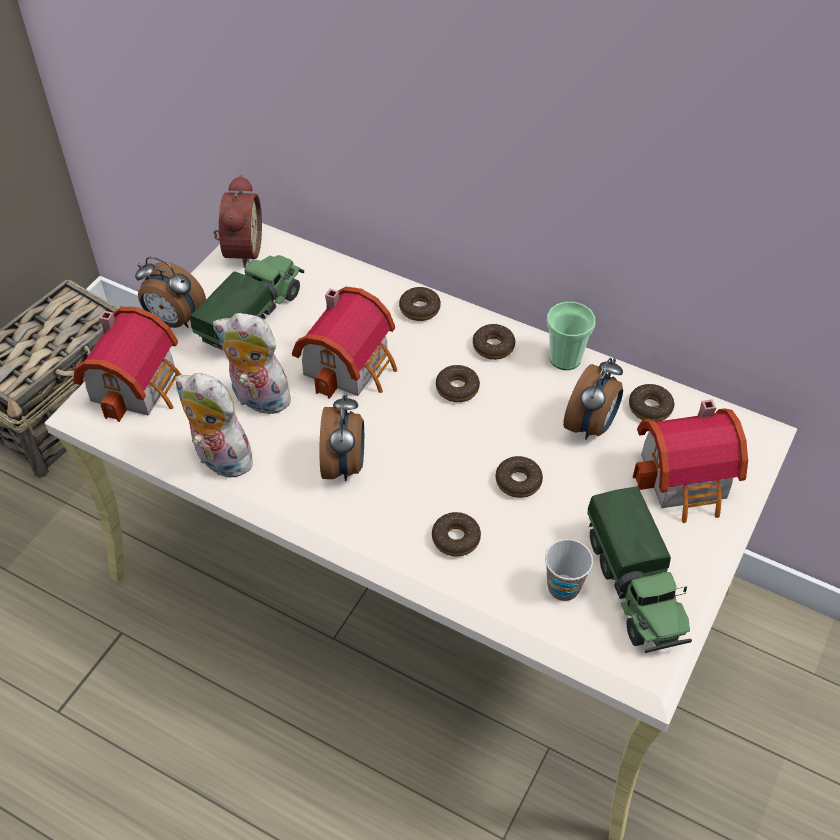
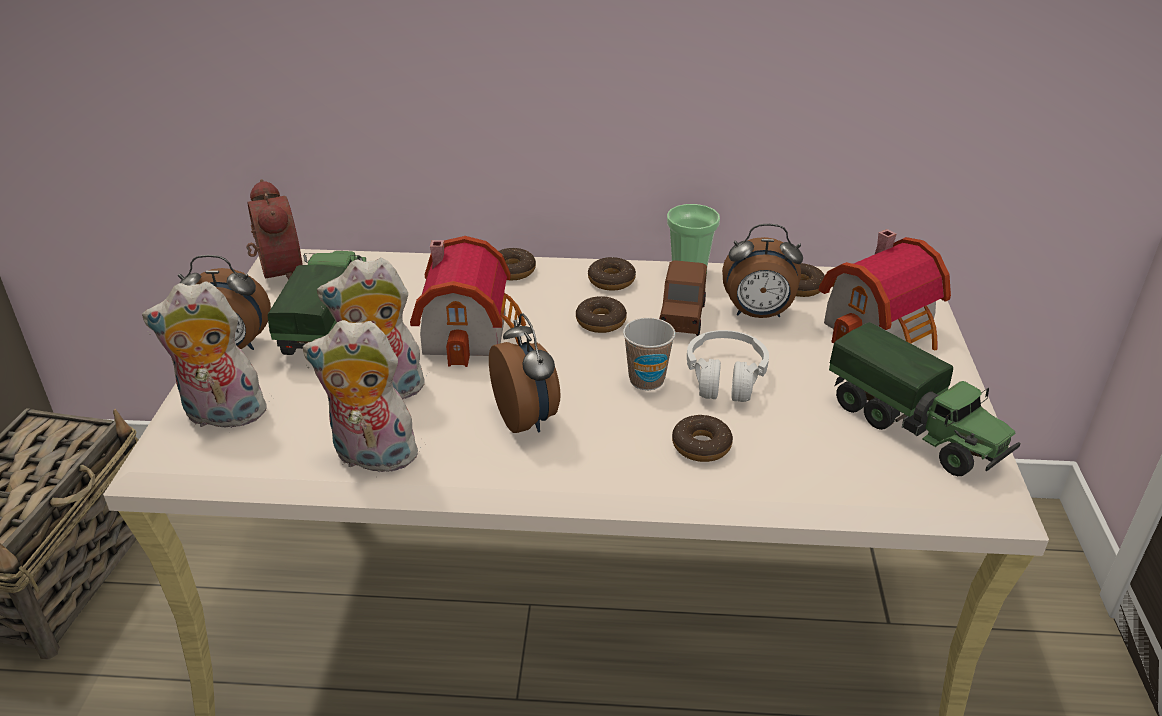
camera: 25 degrees left, 15 degrees down
(139, 384) = (221, 416): toy house -> plush toy
(518, 481) = (725, 378): donut -> white headphones
(525, 407) = (682, 318): none -> brown toy car
(563, 587) = (847, 452): cup -> cup (646, 380)
(591, 425) = (758, 314): alarm clock -> alarm clock turned 90 degrees clockwise

